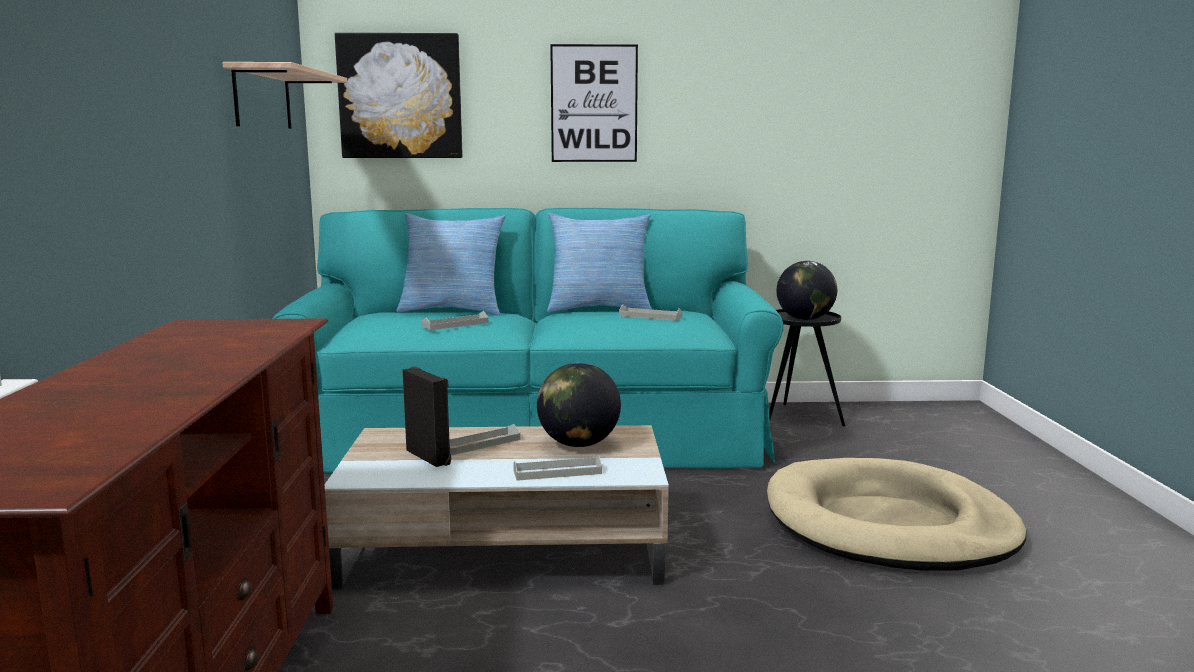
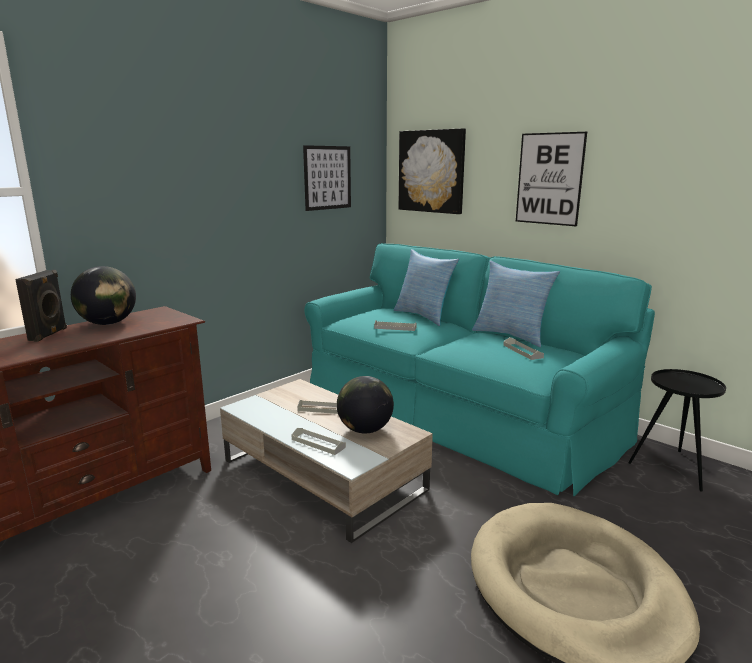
camera: 45 degrees right, 5 degrees up
(263, 99) = (327, 178): shelf -> picture
(430, 457) = (288, 408): black speaker -> black speaker (49, 334)
(805, 319) = (685, 385): globe -> globe (108, 323)

